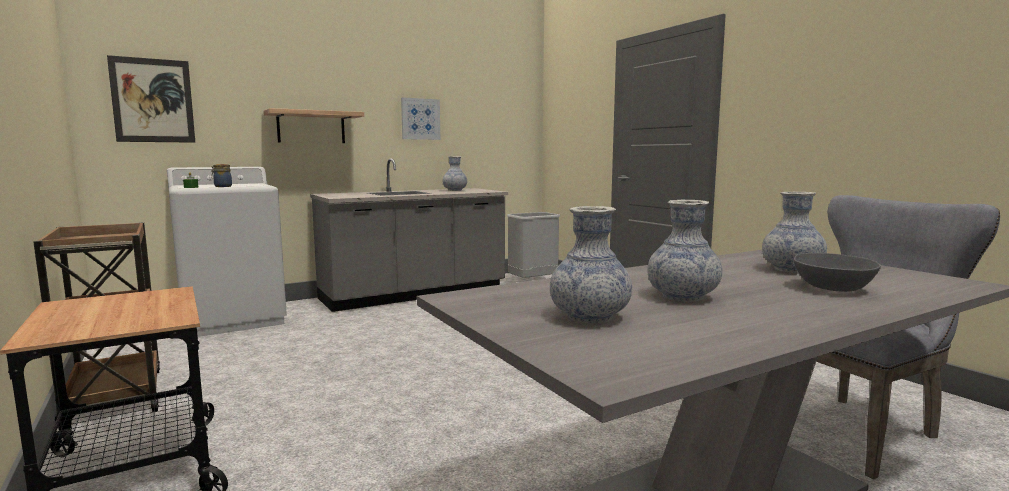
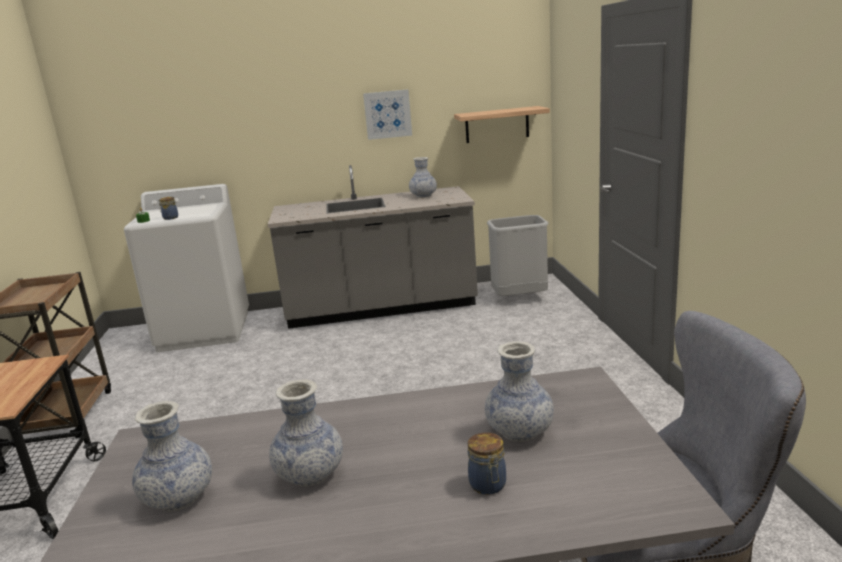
camera: 25 degrees right, 10 degrees up
(153, 100) = (123, 131): picture -> none
(311, 127) = (269, 138): shelf -> shelf (497, 125)
(833, 288) = (488, 485): grey bowl -> jar

